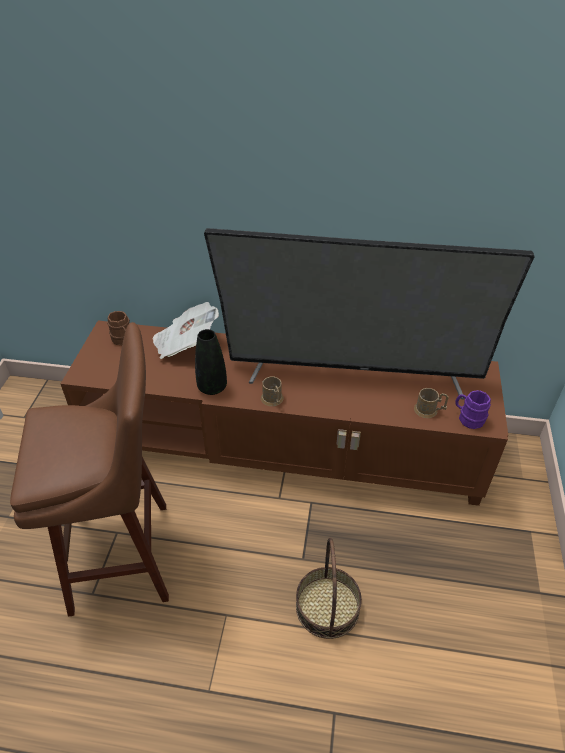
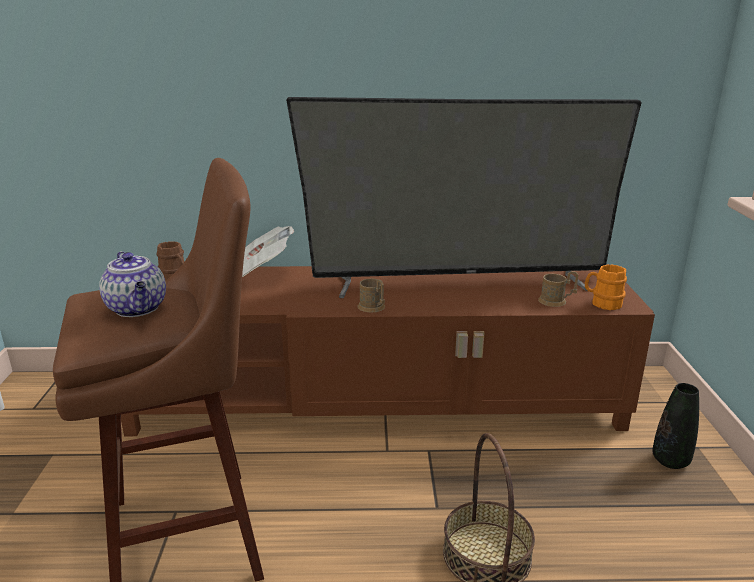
camera: 10 degrees left, 20 degrees down
(71, 444) = (138, 309): none -> teapot
(212, 387) = (295, 304): black vase -> black vase (670, 461)
(468, 418) = (602, 303): purple mug -> orange mug

